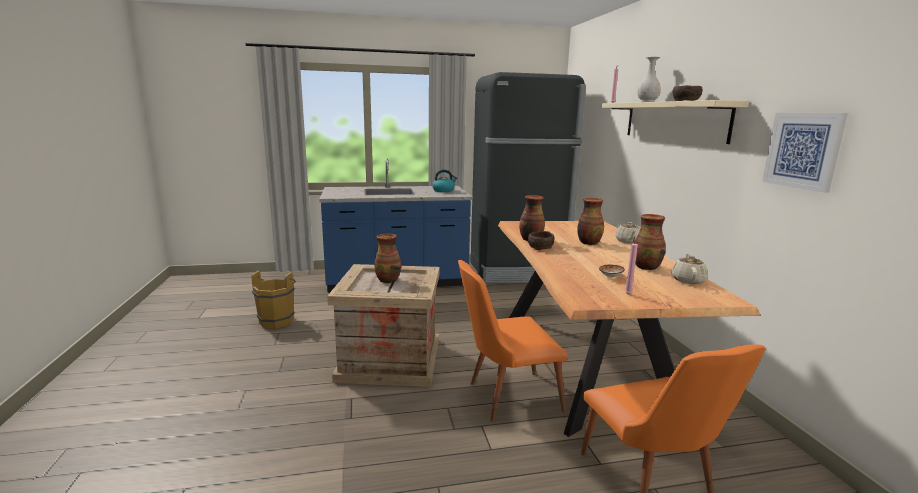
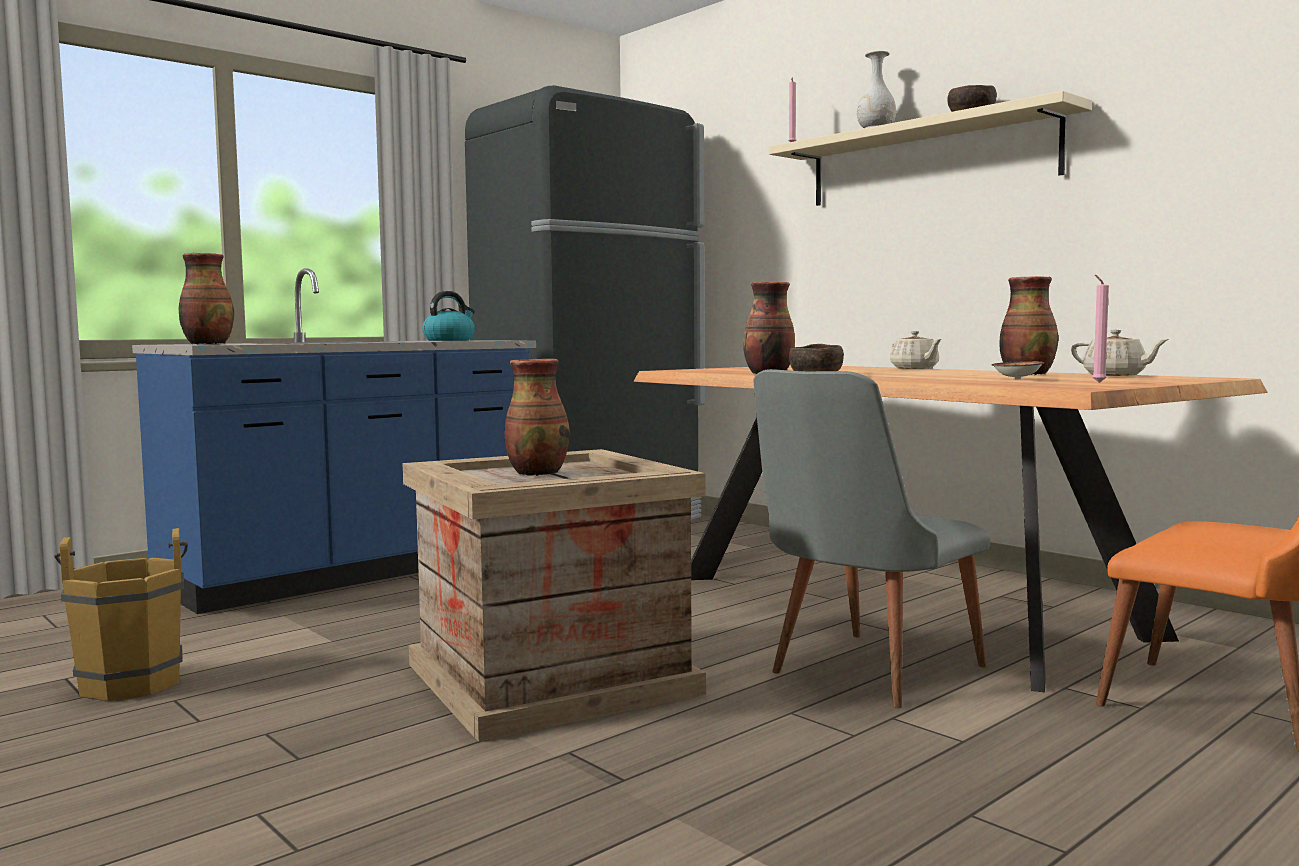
camera: 30 degrees left, 10 degrees down
(505, 396) = (862, 673): orange chair -> grey chair
(588, 243) = (866, 371): vase -> vase (207, 344)
(688, 280) = (1115, 375): beige teapot -> beige teapot turned 150 degrees clockwise
(803, 150) = (1213, 156): picture -> none

